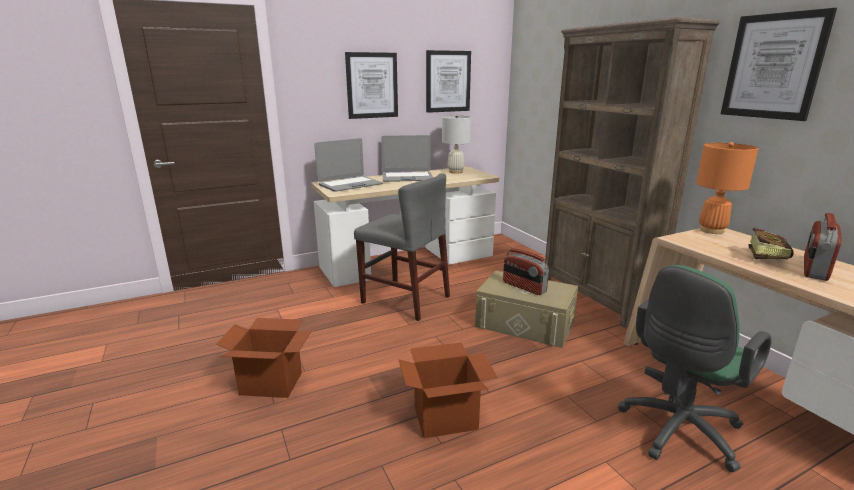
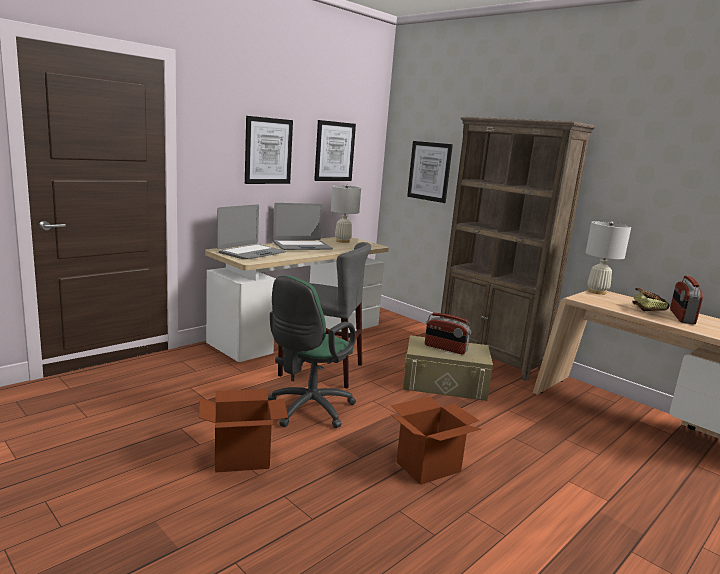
camera: 20 degrees left, 5 degrees down
(676, 432) = (604, 454): green office chair -> green office chair (307, 411)
(711, 230) = (597, 292): orange table lamp -> white table lamp
(773, 66) = (636, 165): picture -> picture (429, 171)

